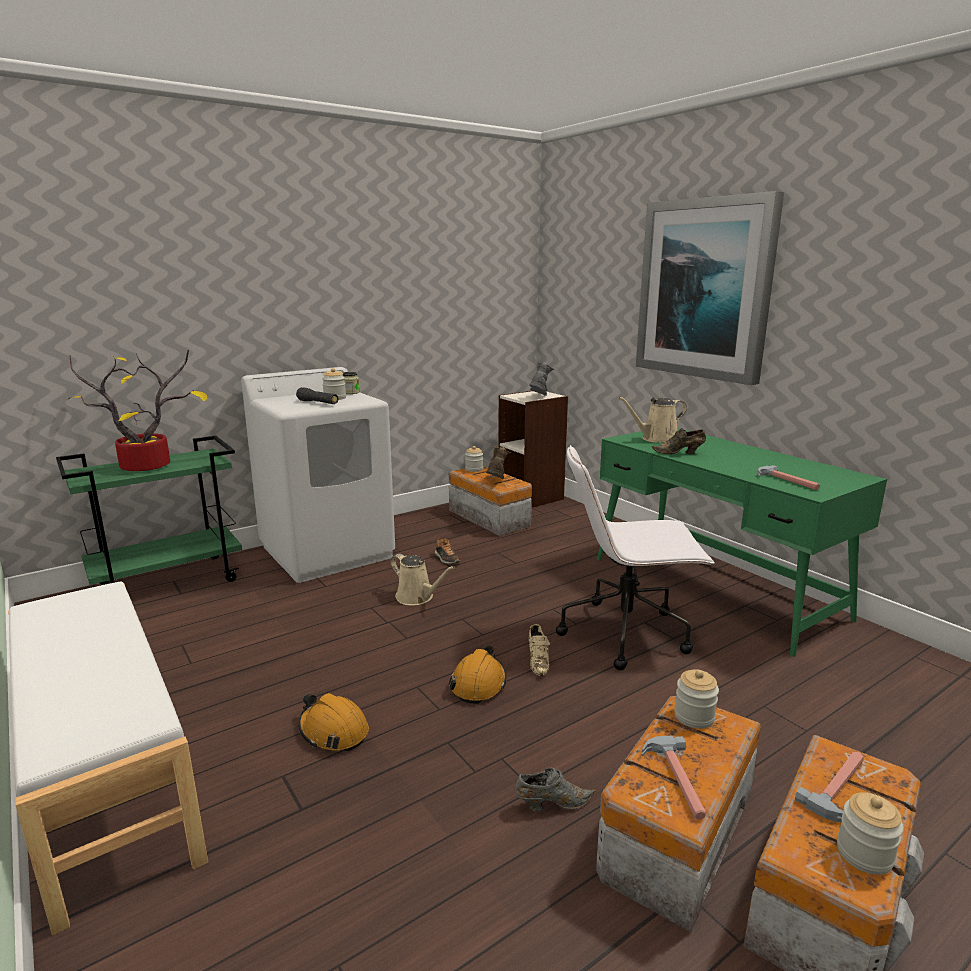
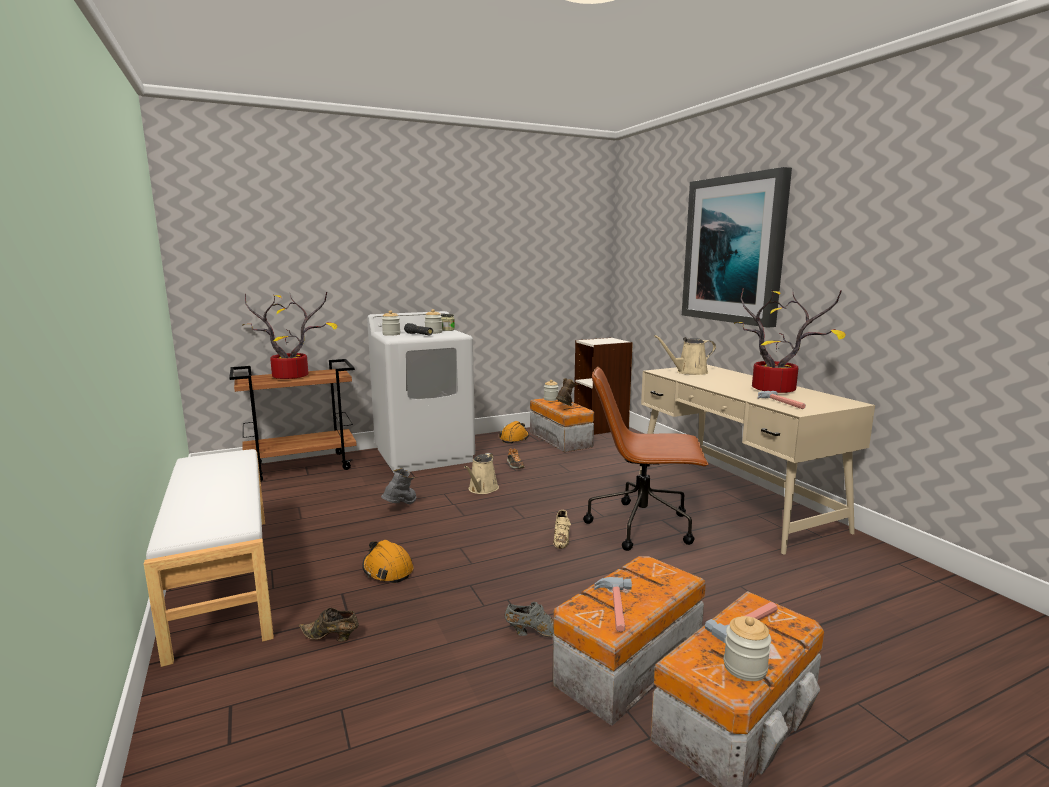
camera: 10 degrees right, 5 degrees down
(169, 581) = (302, 466): green cart -> brown cart
(417, 597) = (482, 489): beige watering can -> beige watering can turned 60 degrees clockwise
(478, 684) = (508, 550): orange hard hat -> orange hard hat (514, 438)
(539, 397) = (607, 342): grey boot -> grey boot (401, 506)
(626, 633) = (643, 526): white office chair -> brown office chair
(680, 453) = (701, 381): brown shoe -> brown shoe (331, 637)
(694, 716) = (650, 570): jar -> jar (391, 334)
(714, 588) = (733, 500): green desk -> beige desk
(770, 462) = (777, 390): none -> potted plant

